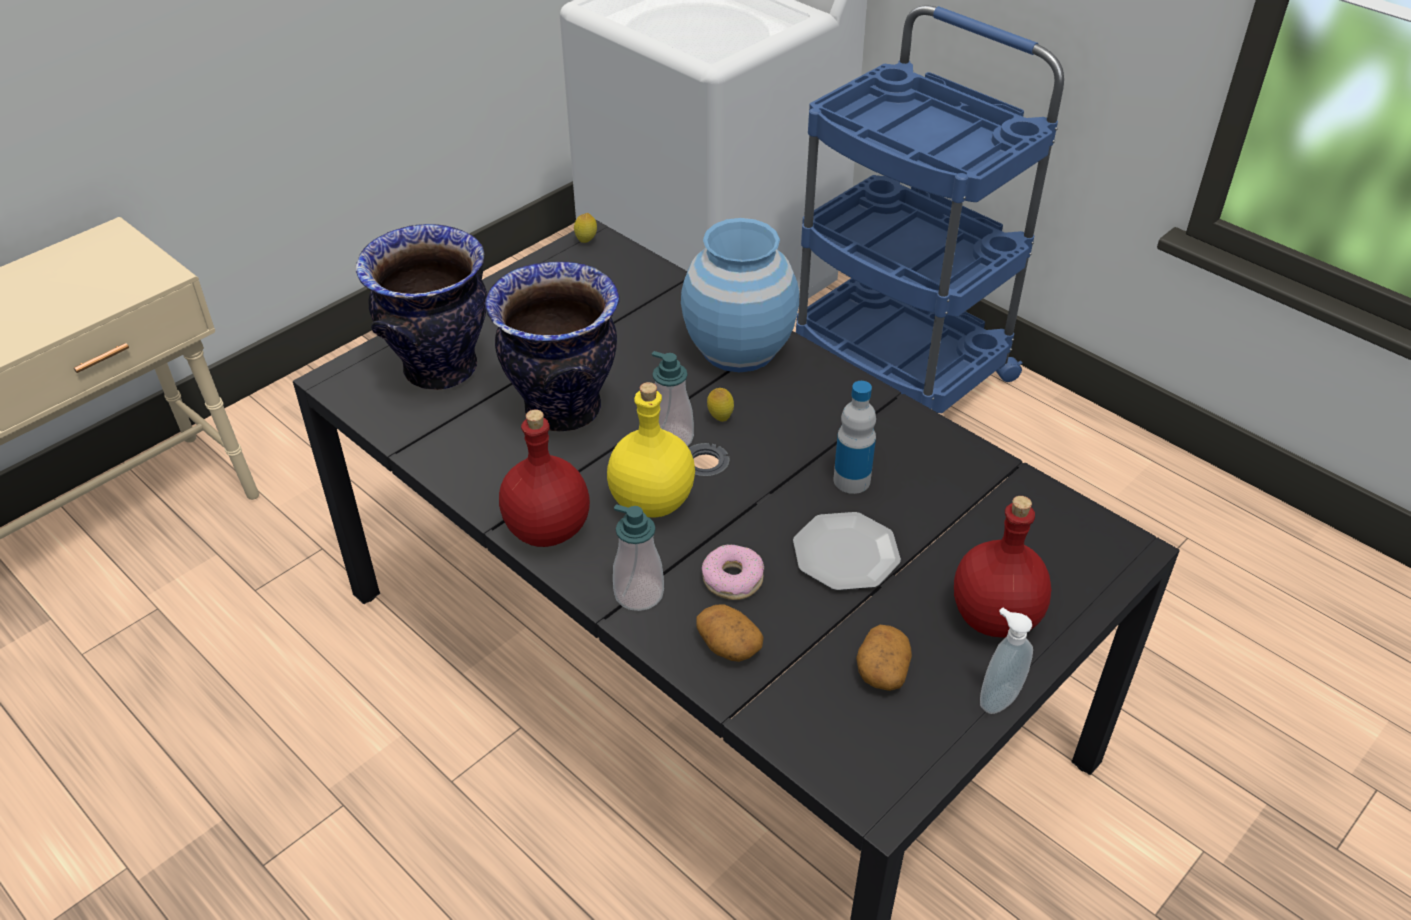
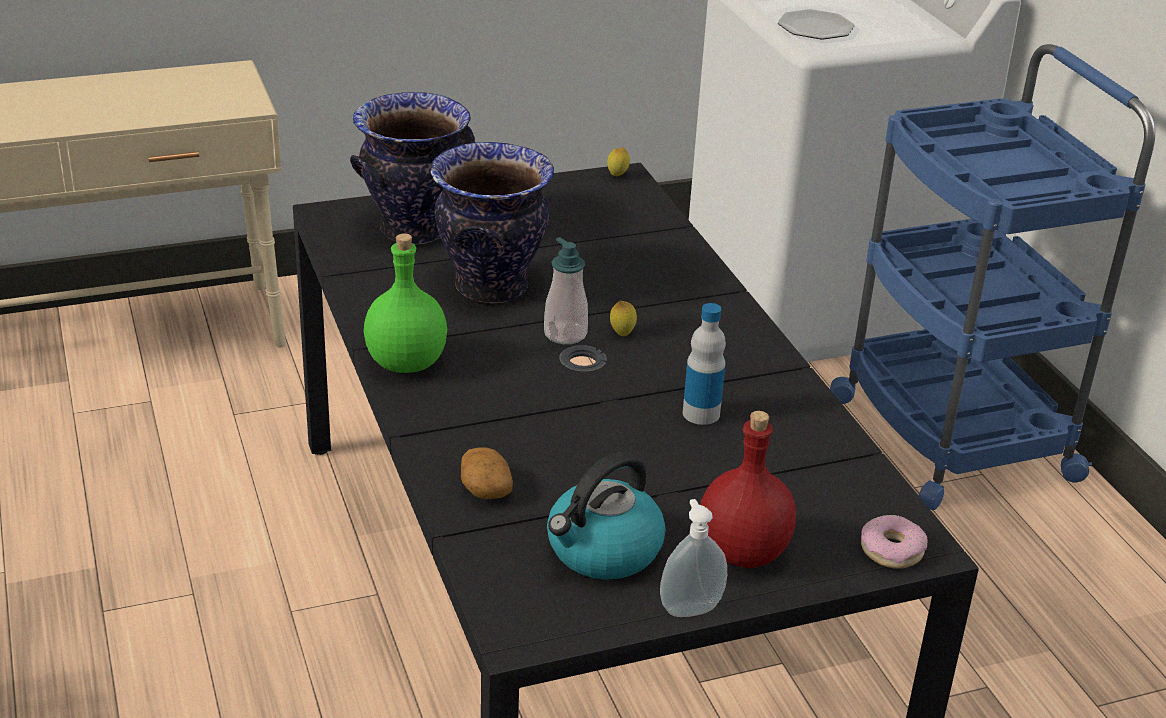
camera: 25 degrees right, 10 degrees down
(549, 529) = (407, 363): red bottle -> green bottle
(639, 593) = (442, 429): soap dispenser -> none
(653, 502) = (510, 373): yellow bottle -> none
(733, 579) = (530, 446): donut -> donut (892, 550)
(738, 349) = (684, 289): blue vase -> none
(844, 554) = (645, 462): plate -> plate (814, 28)
(882, 669) = (603, 551): potato -> kettle

